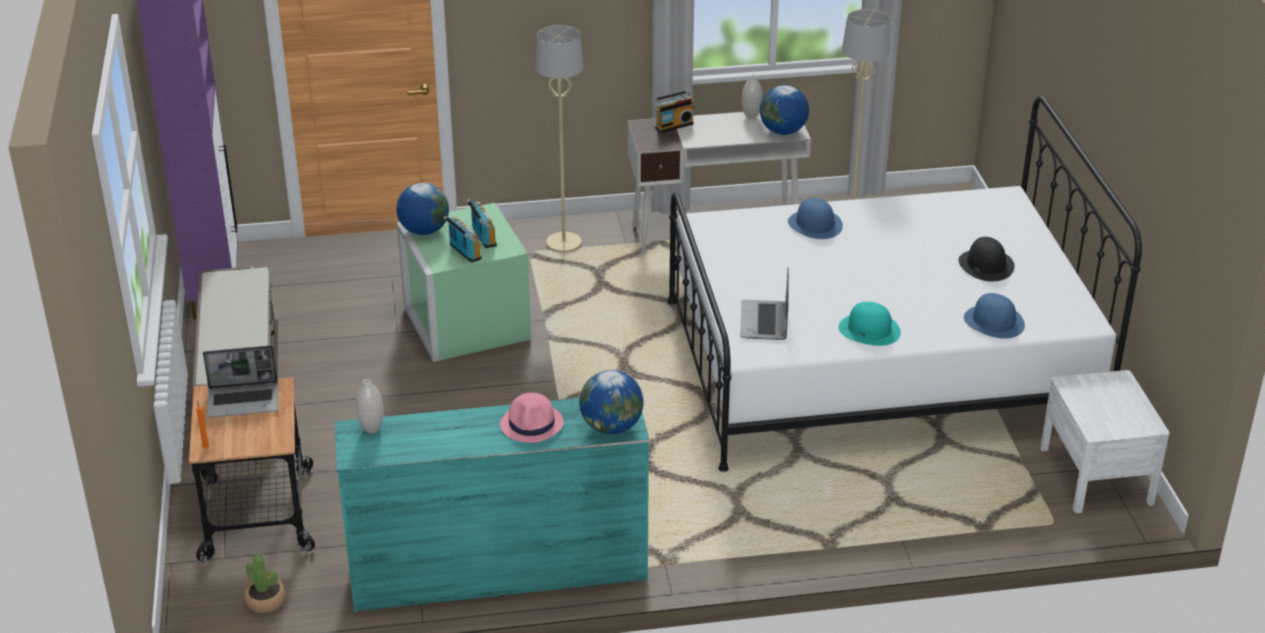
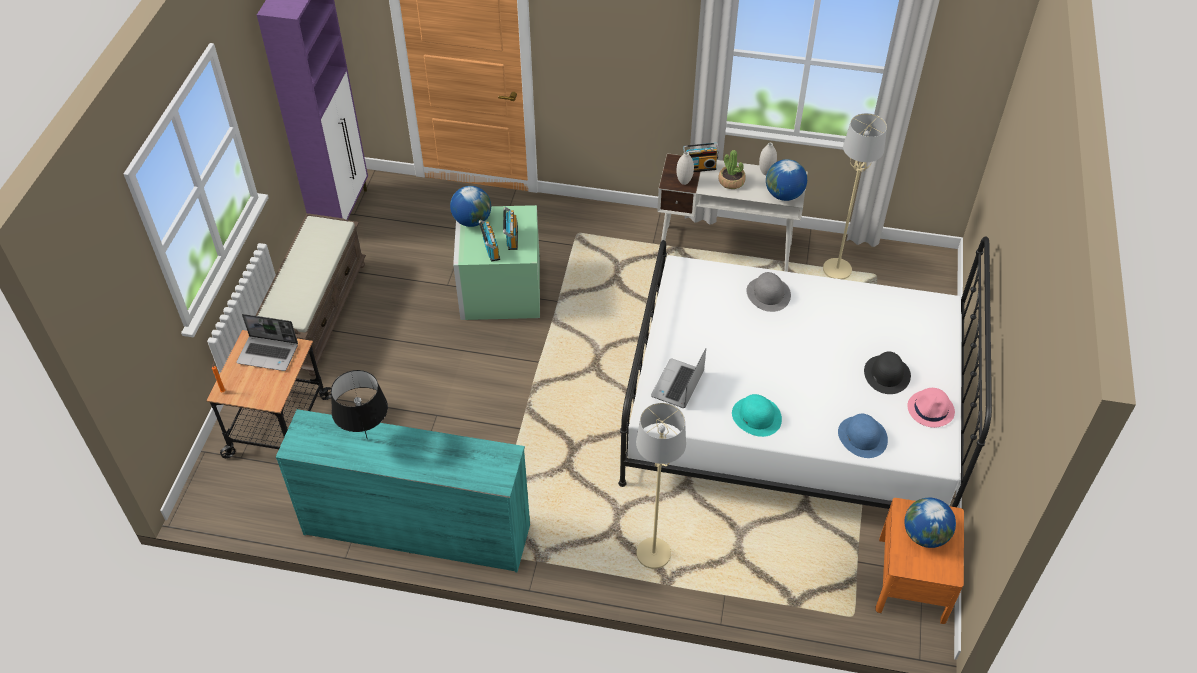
camera: 20 degrees right, 15 degrees up
(266, 601) = (251, 505): potted plant -> potted plant (731, 181)
(371, 429) = (318, 425): white vase -> white vase (684, 182)
(442, 427) = (367, 438): none -> black table lamp
(532, 424) = (432, 455): pink hat -> pink hat (931, 409)
(563, 244) = (606, 231): beige floor lamp -> beige floor lamp (653, 554)
(611, 427) = (488, 476): globe -> globe (925, 535)
(815, 224) = (768, 294): blue hat -> grey hat
(1096, 475) = (912, 579): white nightstand -> orange nightstand

